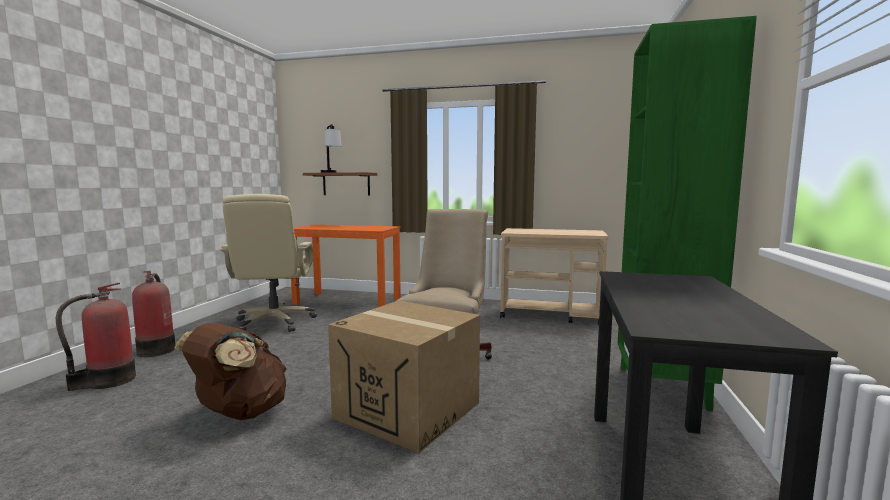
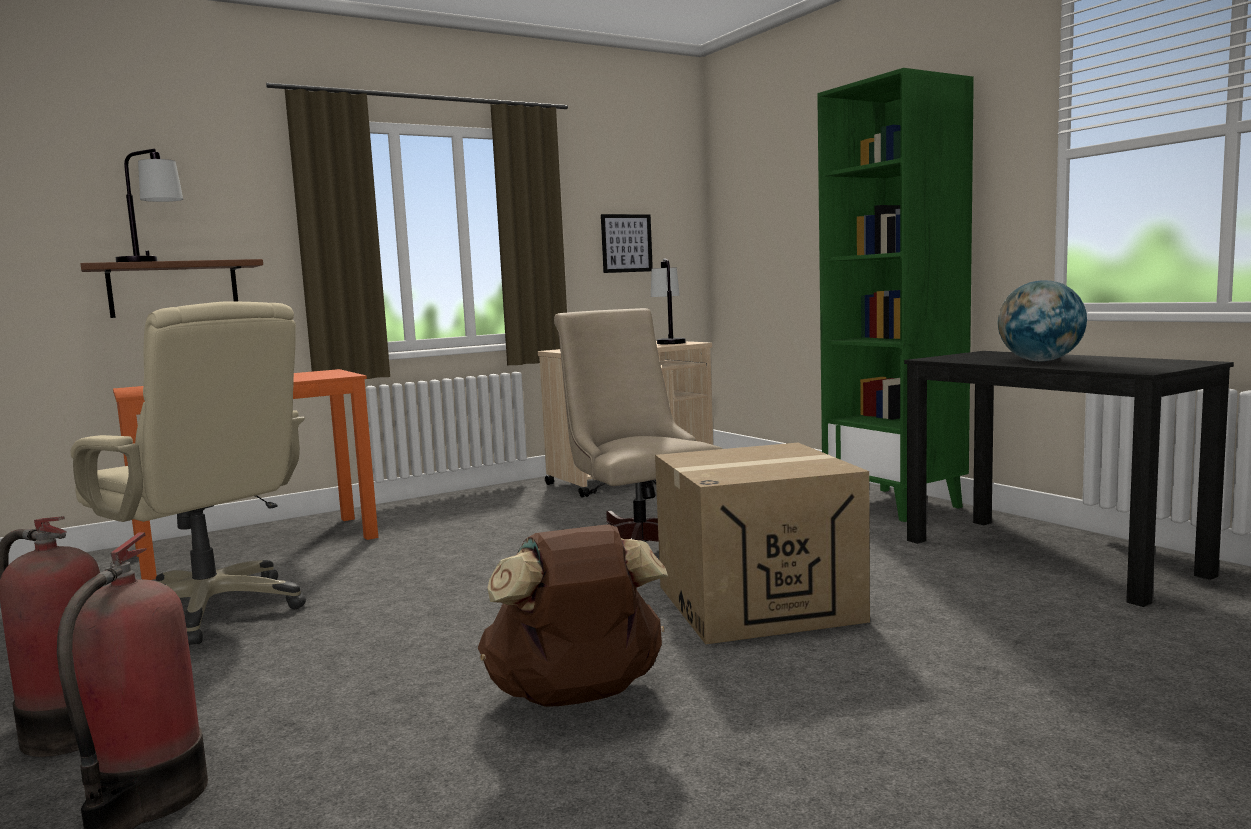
camera: 45 degrees left, 0 degrees up
(588, 232) = (668, 342): none -> table lamp
(589, 165) = (626, 243): none -> picture
(663, 295) = (1040, 361): none -> globe

